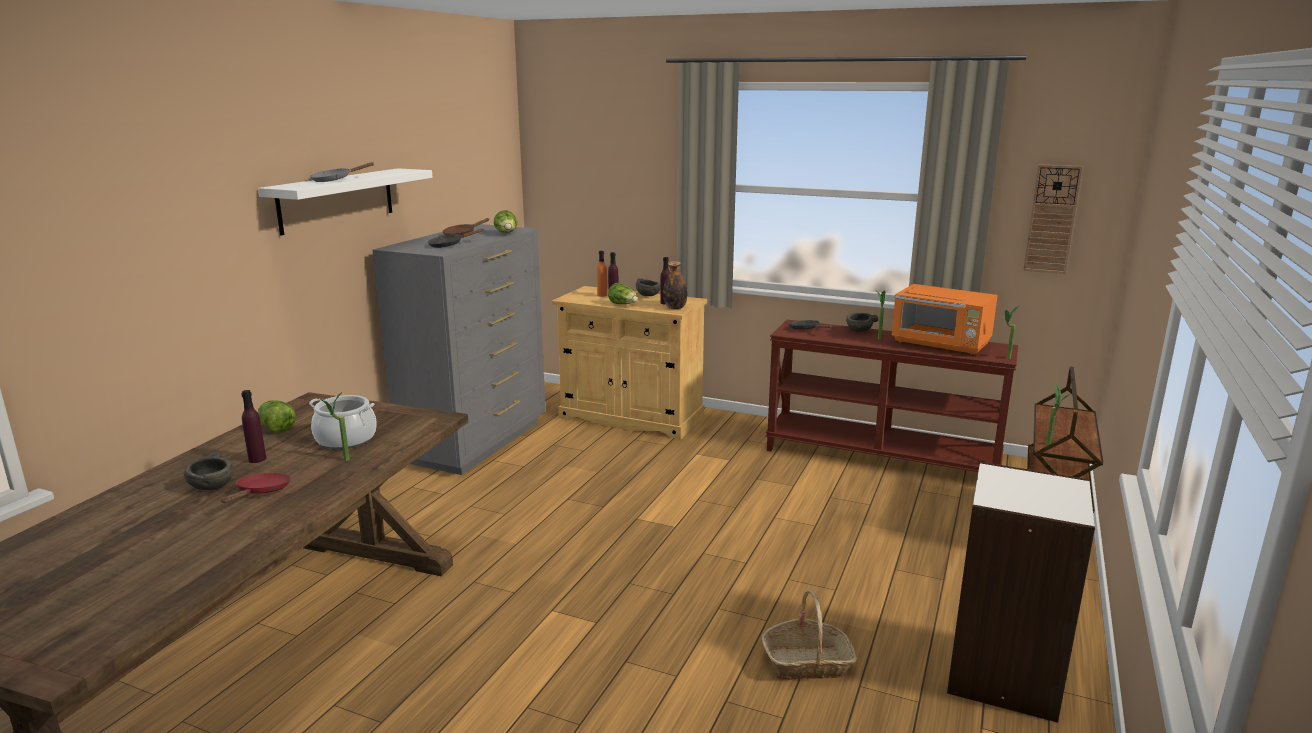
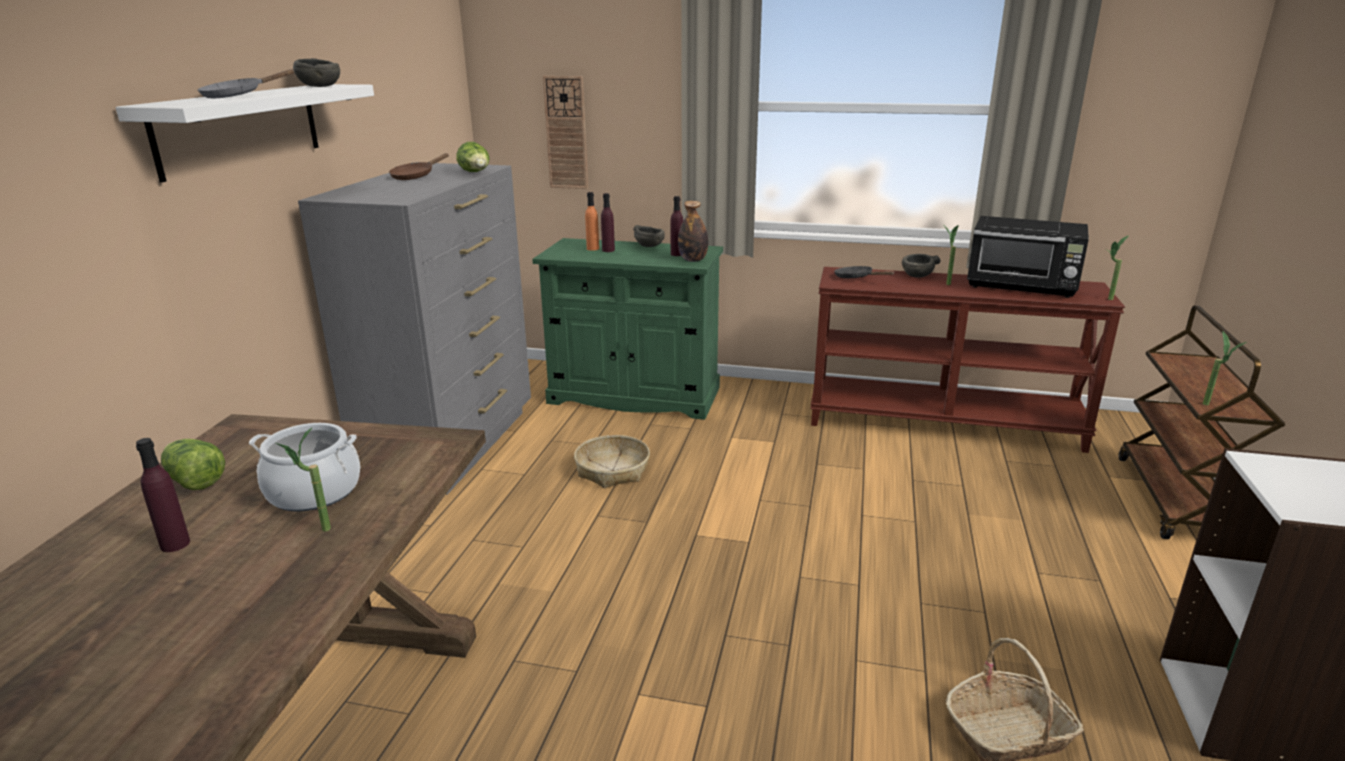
camera: 10 degrees left, 5 degrees up
(213, 486) = (105, 608): grey bowl -> grey bowl (320, 86)
(261, 492) = (195, 612): red frying pan -> none
(449, 245) = (407, 190): black frying pan -> none
(591, 469) = (612, 470): none -> basket
(623, 305) = (626, 259): lettuce -> none
(631, 417) = (634, 395): beige cabinet -> green cabinet
(941, 344) = (1022, 287): orange microwave -> black microwave
(1052, 219) = (1145, 130): wall clock -> wall clock (566, 133)

